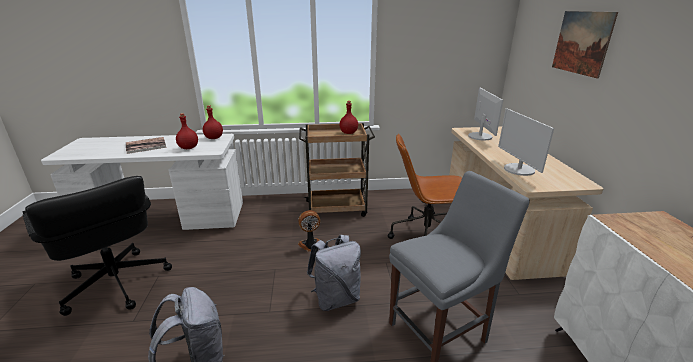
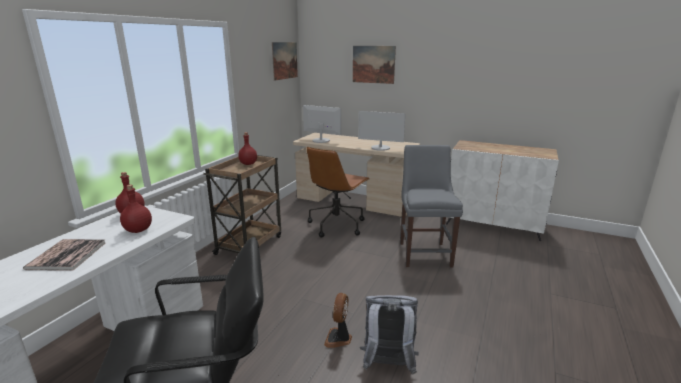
camera: 60 degrees left, 5 degrees down
(310, 245) = (289, 272): fan -> fan (339, 339)
(336, 298) = (366, 279): grey backpack -> none
(479, 29) = (284, 60): none -> picture

